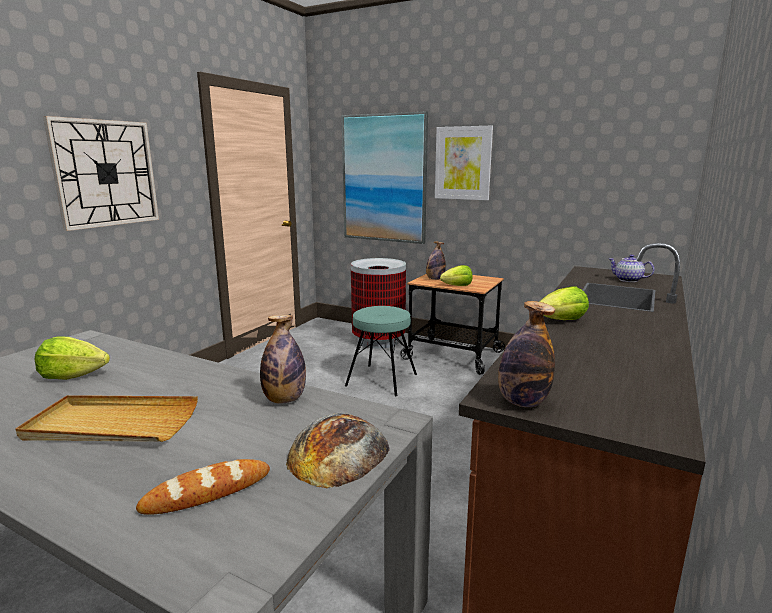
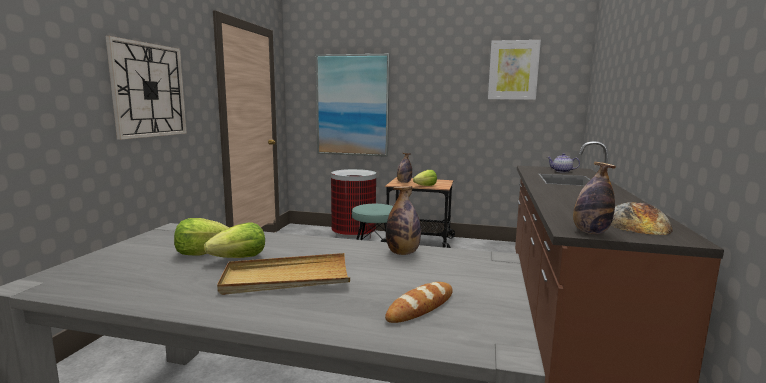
camera: 15 degrees left, 5 degrees down
(338, 452) = (482, 277): bread -> bread (637, 224)
(463, 163) = (418, 93): picture -> picture (513, 70)
(562, 321) = (553, 193): lettuce -> lettuce (240, 258)

